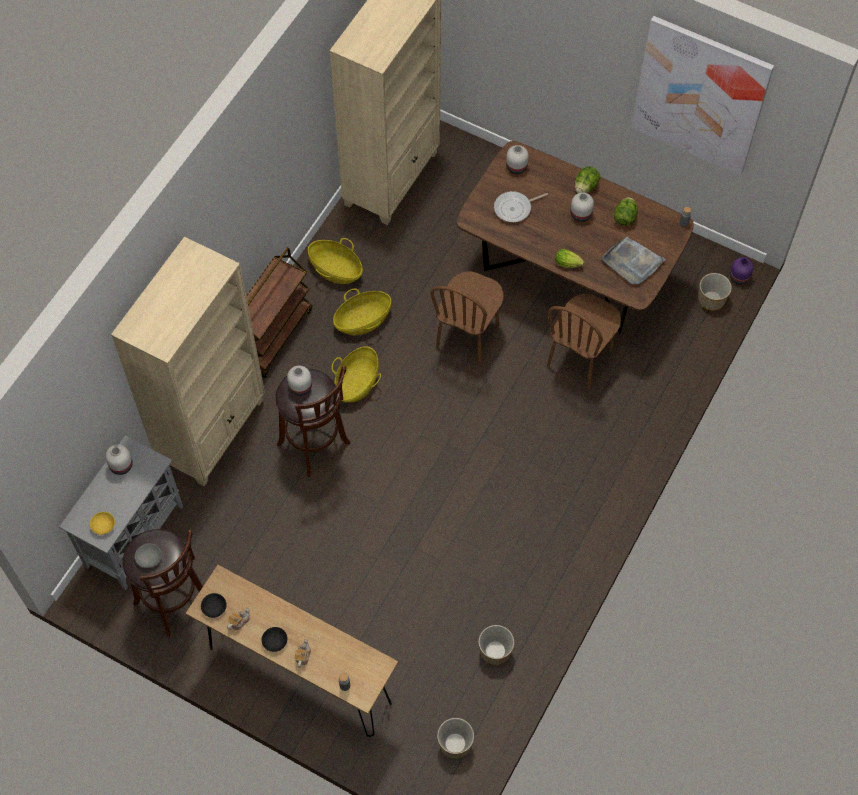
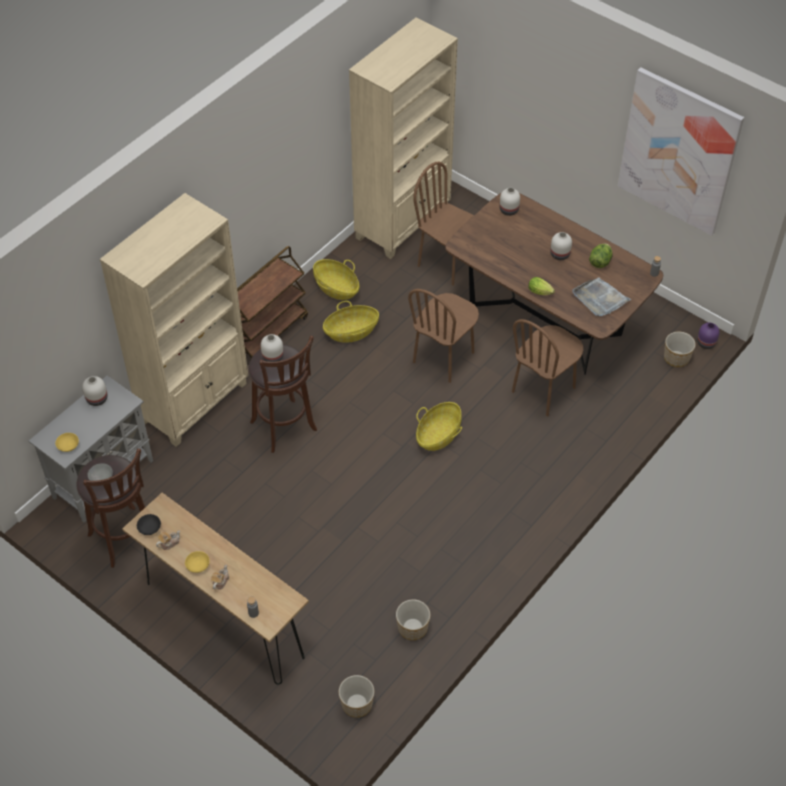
camera: 10 degrees right, 10 degrees down
(275, 641) = (198, 564): black bowl -> yellow bowl
(357, 383) = (334, 381): basket -> basket (438, 435)
(450, 222) = (447, 264): none -> brown chair
(514, 208) = (500, 242): frying pan -> none
(585, 187) = (569, 233): lettuce -> none

